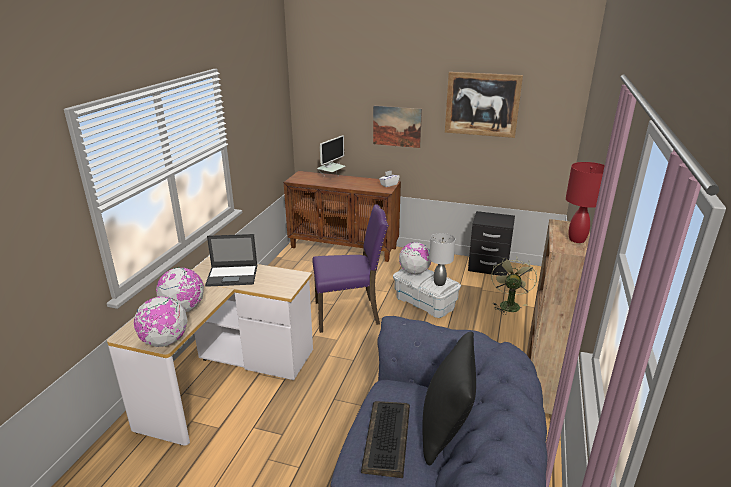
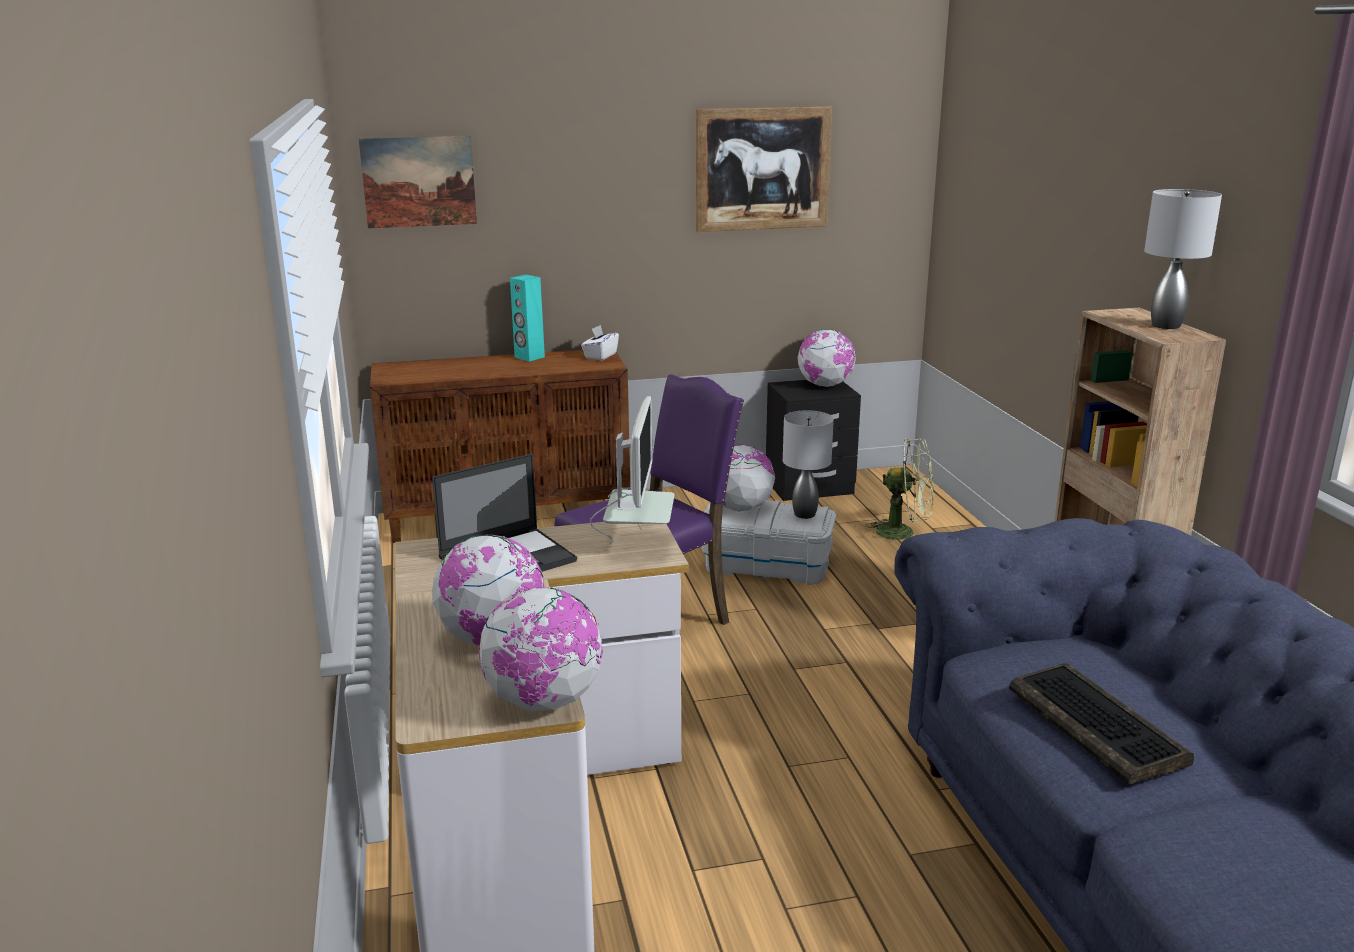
camera: 30 degrees left, 5 degrees down
(331, 179) = (470, 366): monitor -> monitor (637, 545)
(359, 179) = (529, 357): none -> turquoise speaker
(397, 126) = (597, 232): picture -> picture (419, 182)
(445, 430) = (1153, 683): black pillow -> none
(502, 219) = (825, 385): none -> globe
(509, 304) = (903, 533): green fan -> green fan turned 120 degrees clockwise
(577, 240) = (1167, 326): red table lamp -> grey table lamp

